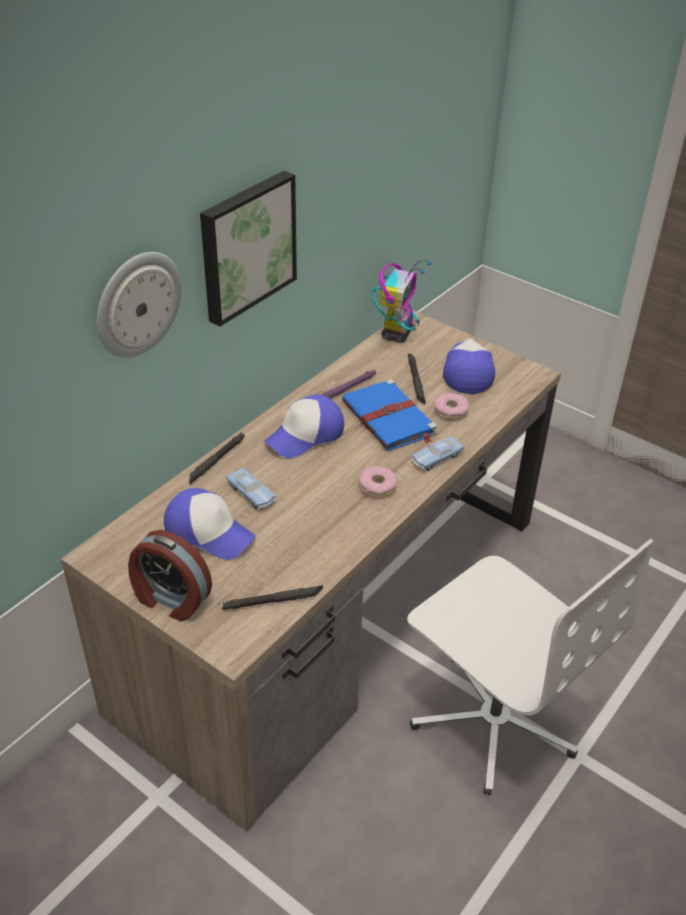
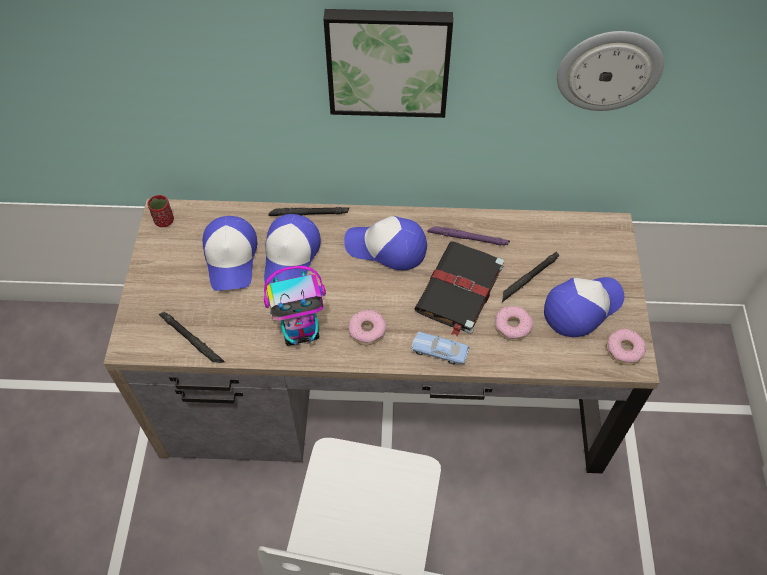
camera: 55 degrees right, 15 degrees up
(106, 558) = (164, 221): none -> red cup
(137, 304) = (240, 55): wall clock -> wall clock (609, 70)
(170, 599) = (151, 280): alarm clock -> none
(251, 493) = (291, 256): blue toy car -> cap
(389, 419) = (459, 290): blue book -> black book
(397, 334) = (582, 227): toy robot -> toy robot (301, 332)
(520, 373) = (624, 350): none -> donut

